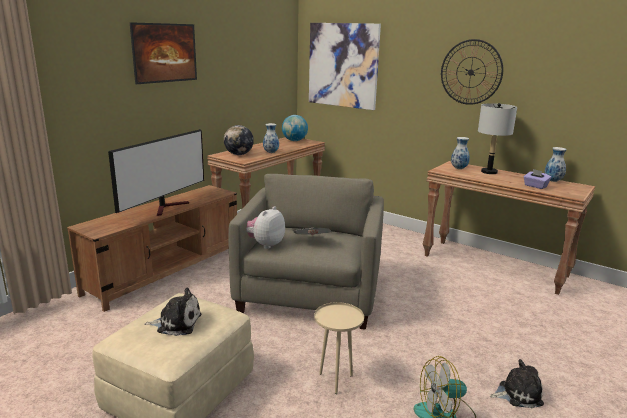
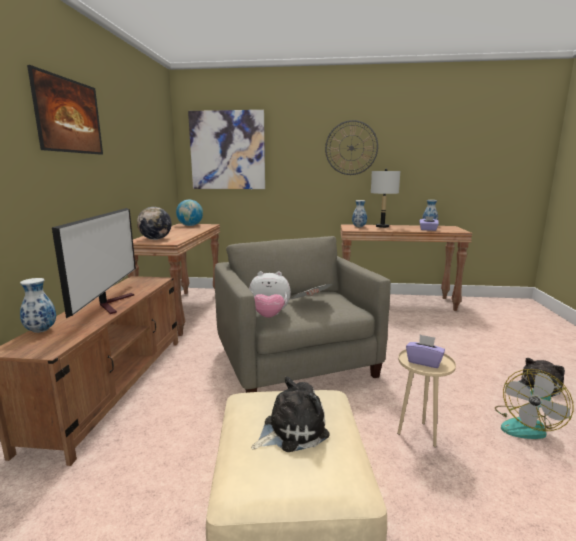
camera: 30 degrees left, 5 degrees down
(265, 244) = (269, 316): plush toy -> plush toy turned 90 degrees counterclockwise
(271, 152) = (186, 234): vase -> vase (41, 331)
(337, 316) = (424, 362): none -> purple tissue box

